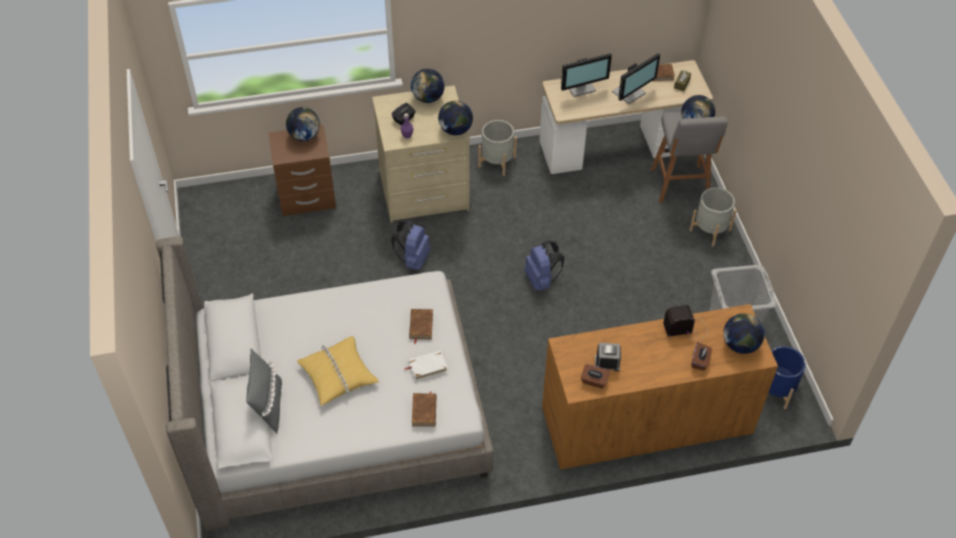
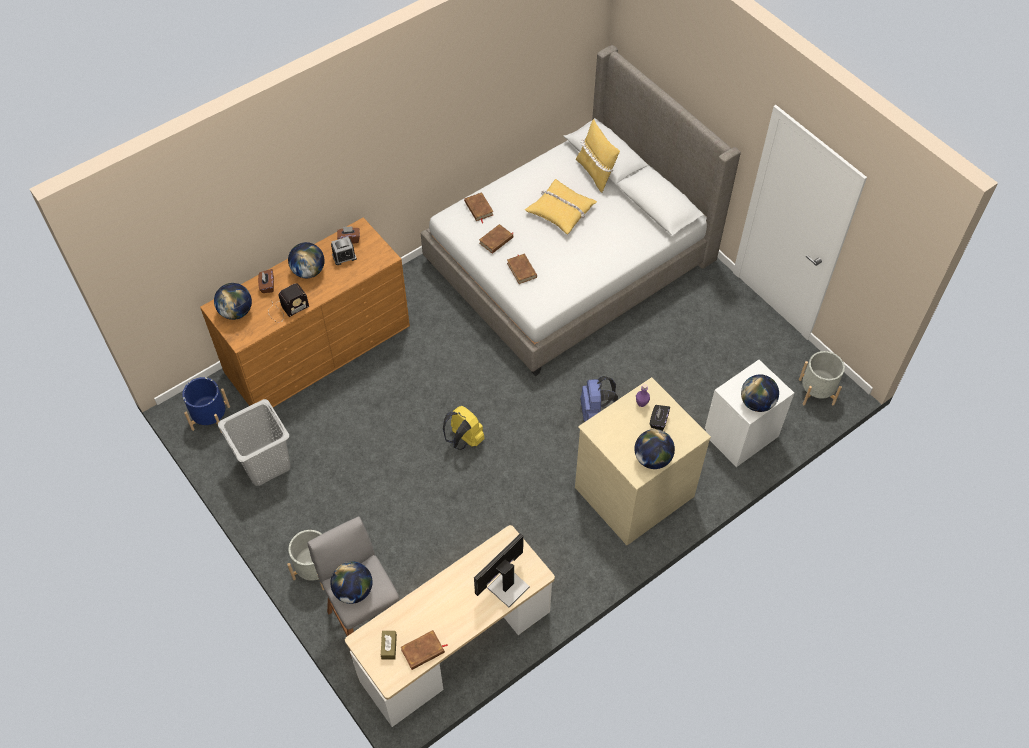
camera: 155 degrees right, 5 degrees up
(268, 406) = (595, 173): grey pillow -> yellow pillow
(307, 197) = (740, 434): brown nightstand -> white nightstand
(427, 366) = (496, 240): white book -> brown book
(455, 130) = (598, 429): globe -> globe (308, 271)
(497, 162) = (580, 562): grey planter -> grey planter (816, 392)
(541, 280) = (464, 439): blue backpack -> yellow backpack
(630, 93) = (445, 603): monitor -> none

